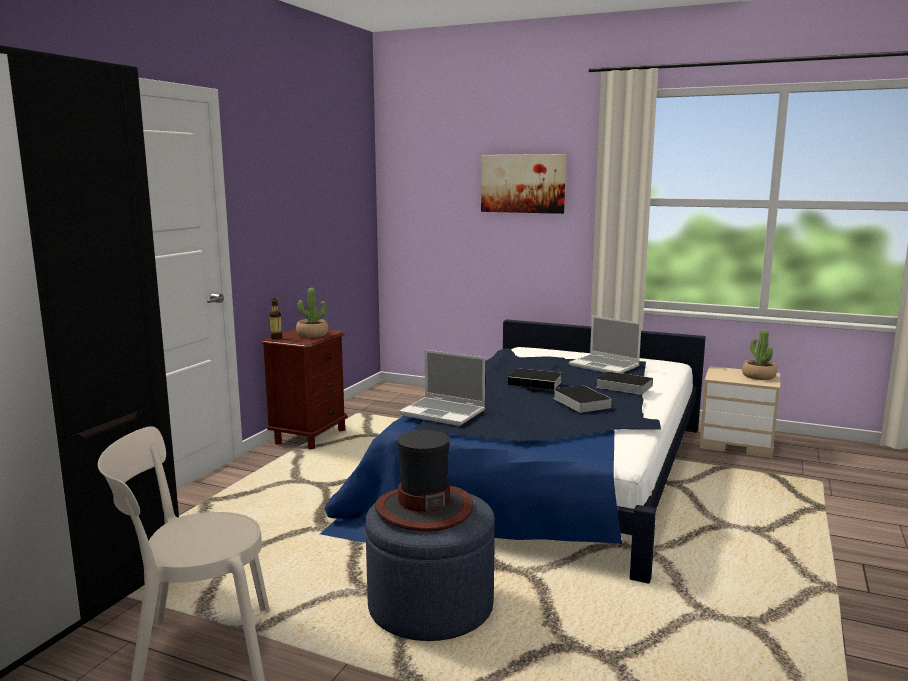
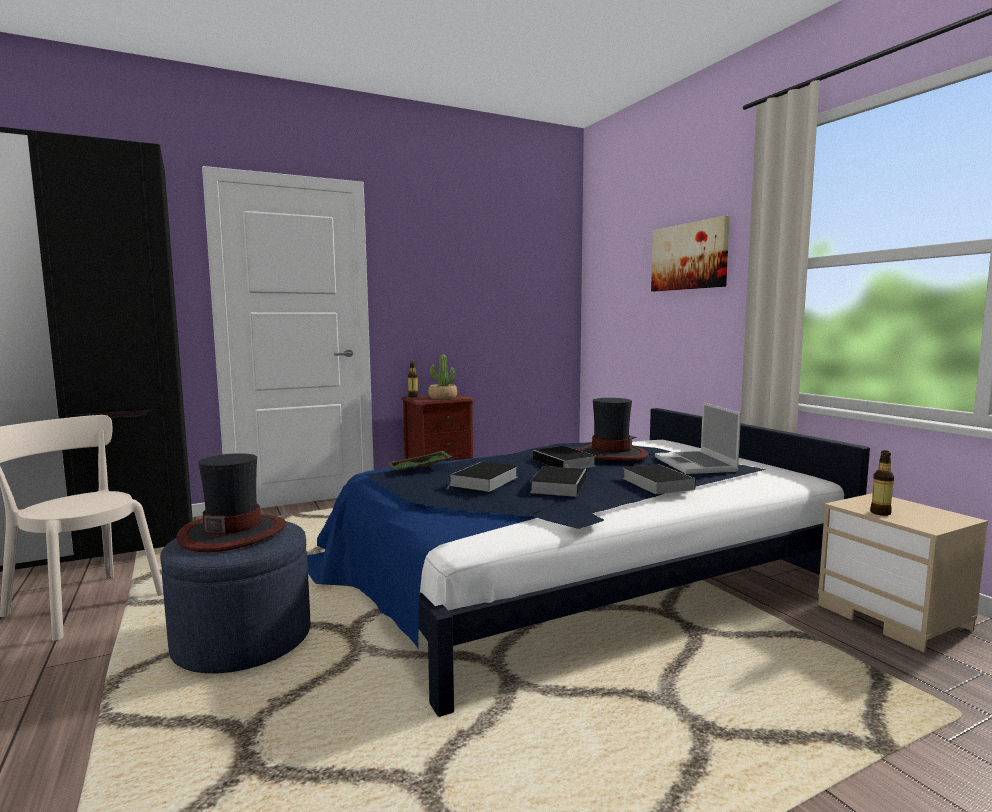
camera: 40 degrees right, 5 degrees down
(444, 413) = (420, 469): laptop -> green tray
(529, 411) = (484, 482): none -> book
(540, 369) = (610, 454): none -> hat
(737, 379) = (880, 513): none -> bottle
(758, 376) = (930, 516): potted plant -> none

